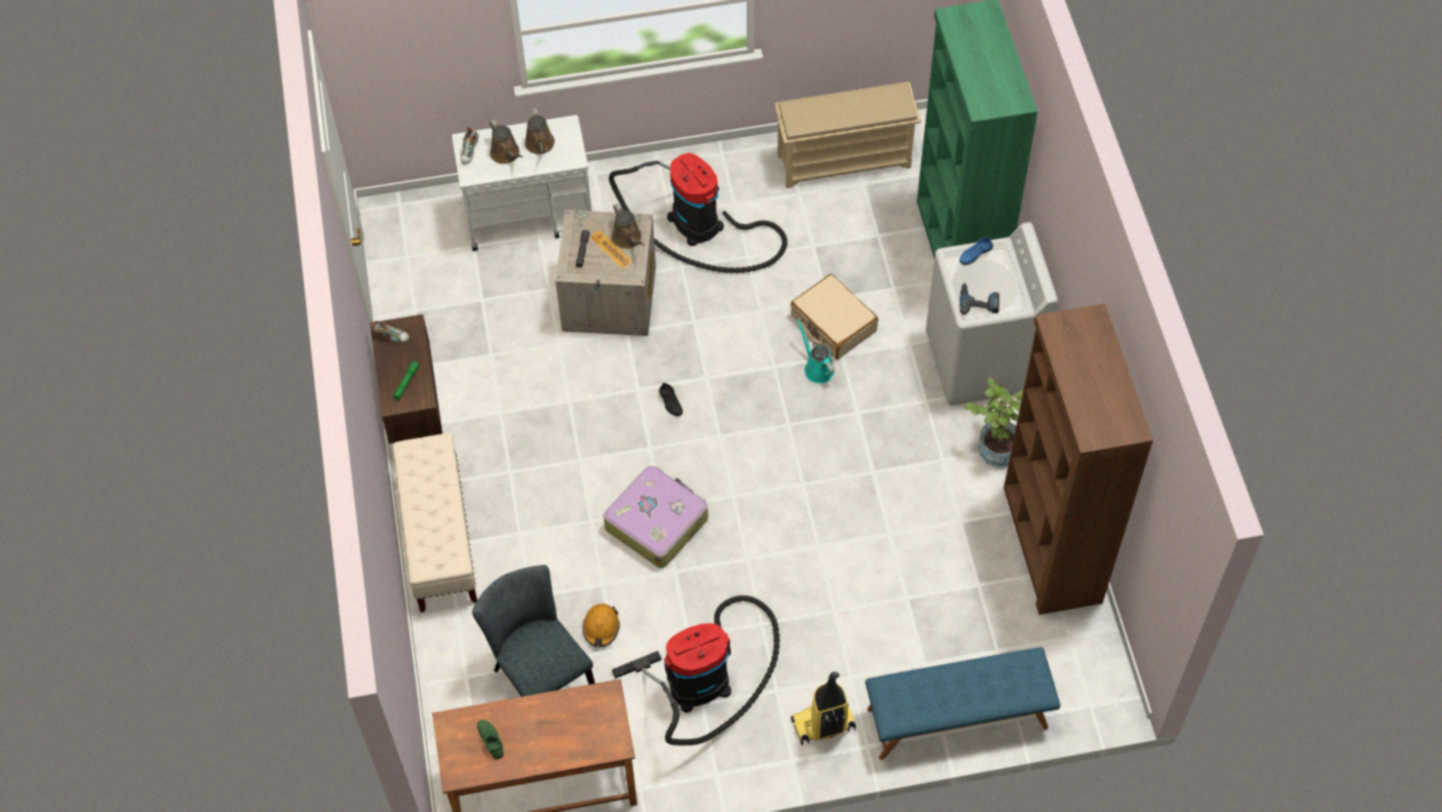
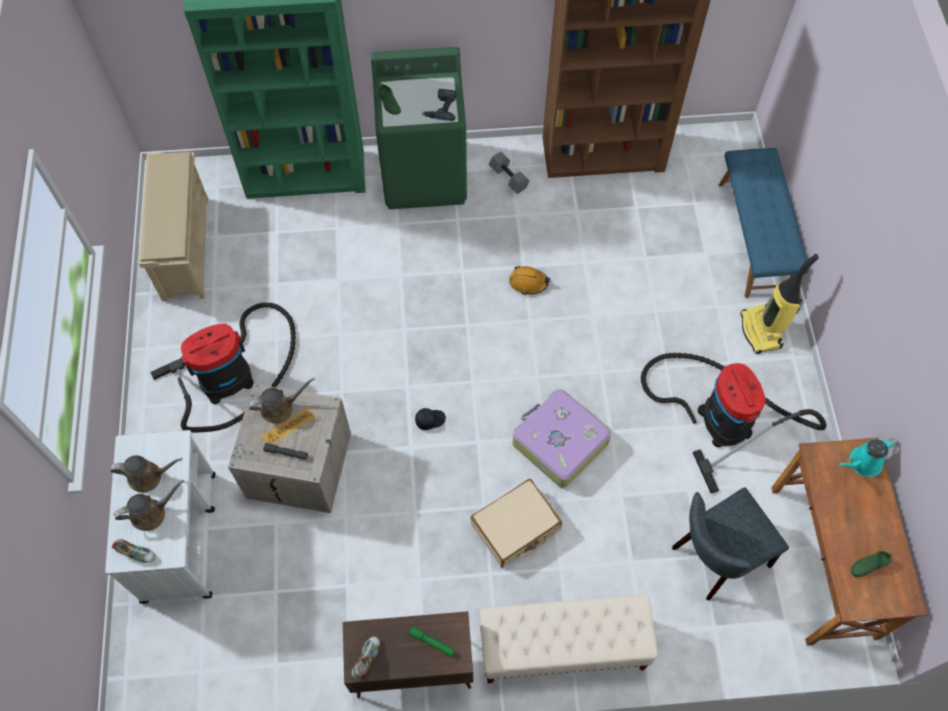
camera: 85 degrees left, 5 degrees up
(601, 627) = (666, 499): orange hard hat -> orange hard hat (528, 282)
(670, 402) = (430, 419): black shoe -> black cap
(817, 368) = (411, 296): turquoise watering can -> turquoise watering can (862, 463)
(833, 324) = (366, 278): beige suitcase -> beige suitcase (515, 527)
(975, 254) = (389, 103): blue shoe -> green shoe
(982, 362) = (424, 175): white washing machine -> green washing machine
(994, 446) = (508, 178): potted plant -> grey dumbbell

